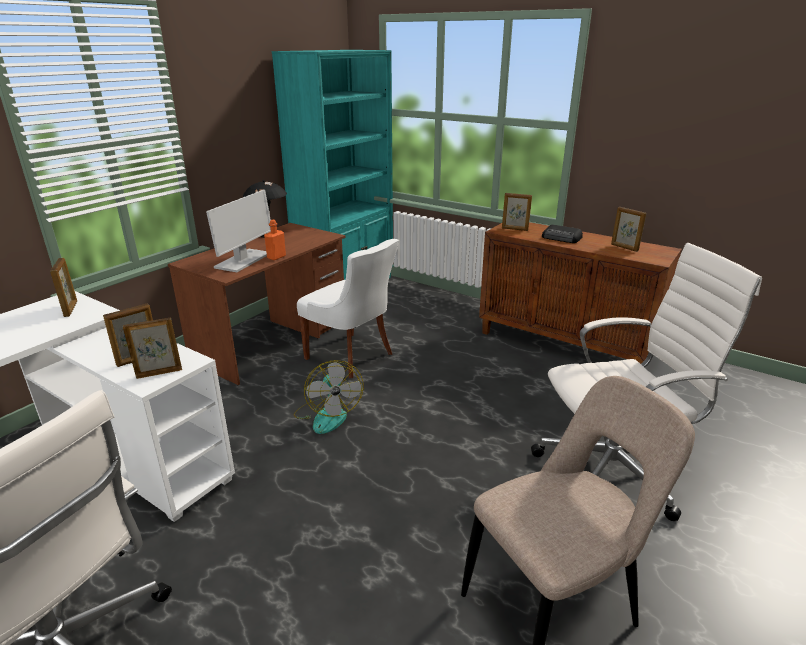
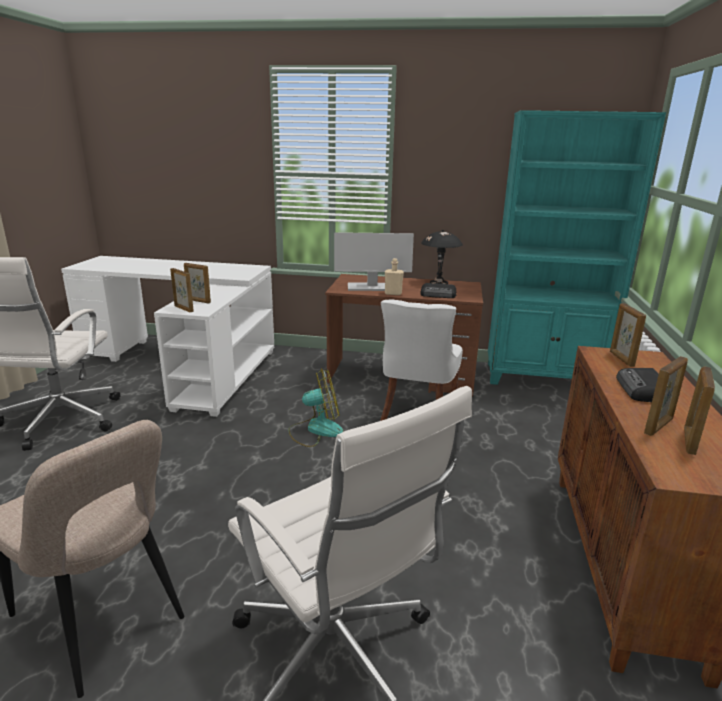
camera: 65 degrees right, 5 degrees down
(71, 309) = (243, 271): picture frame -> picture frame (658, 426)
(276, 257) = (393, 293): orange bottle -> beige bottle
(305, 243) = (438, 295): none -> radio
(327, 415) = (316, 430): fan -> fan turned 150 degrees counterclockwise

